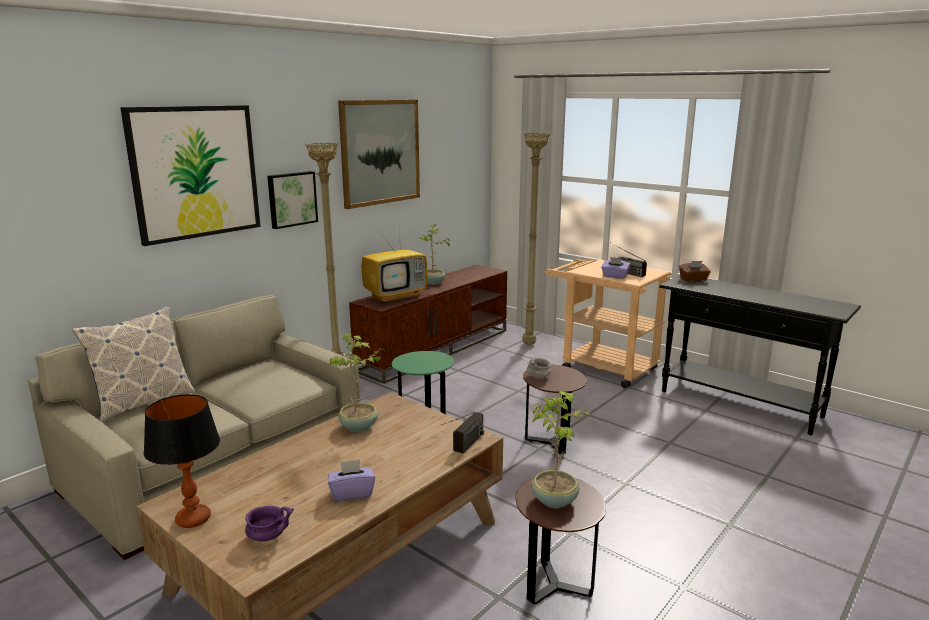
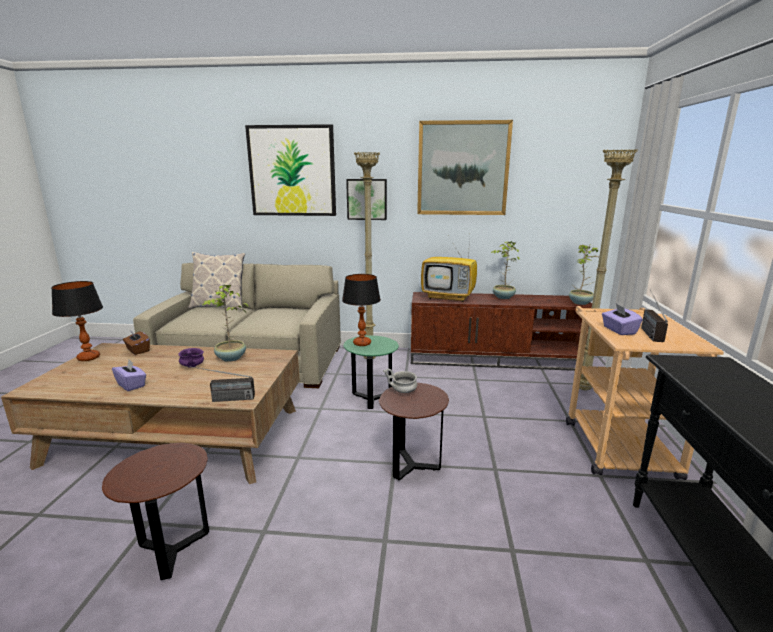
camera: 55 degrees right, 0 degrees up
(268, 536) = (70, 380): purple bowl -> purple bowl (193, 366)
(414, 364) = (362, 343): none -> table lamp
(555, 500) = (156, 466): potted plant -> potted plant (581, 303)
(693, 280) = (720, 368): brown tissue box -> brown tissue box (138, 350)

